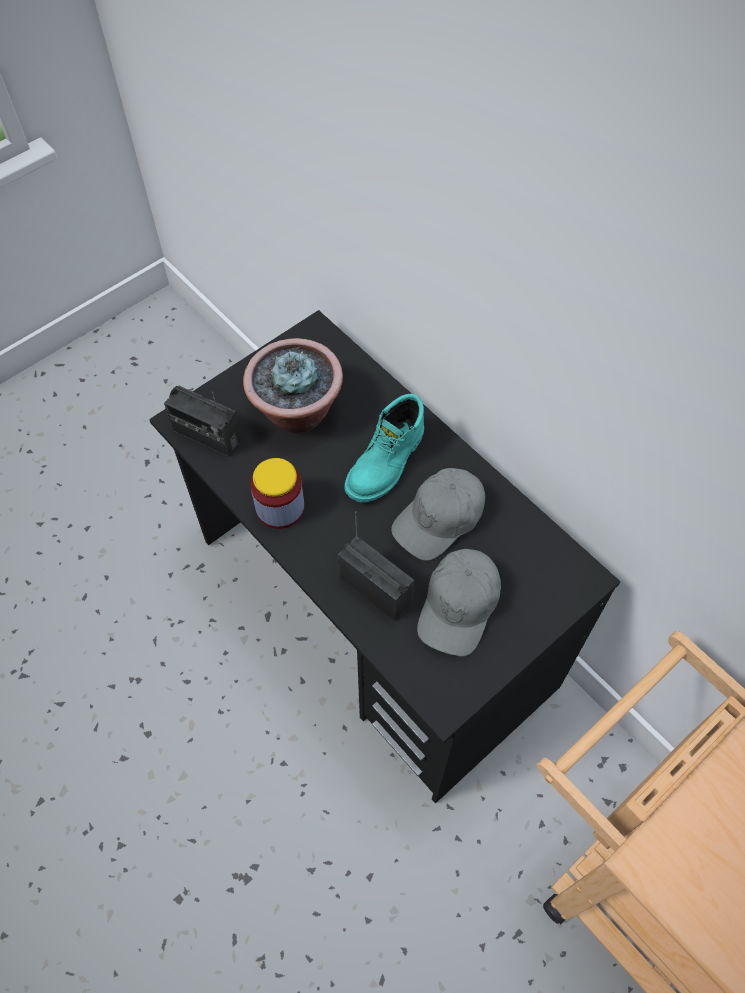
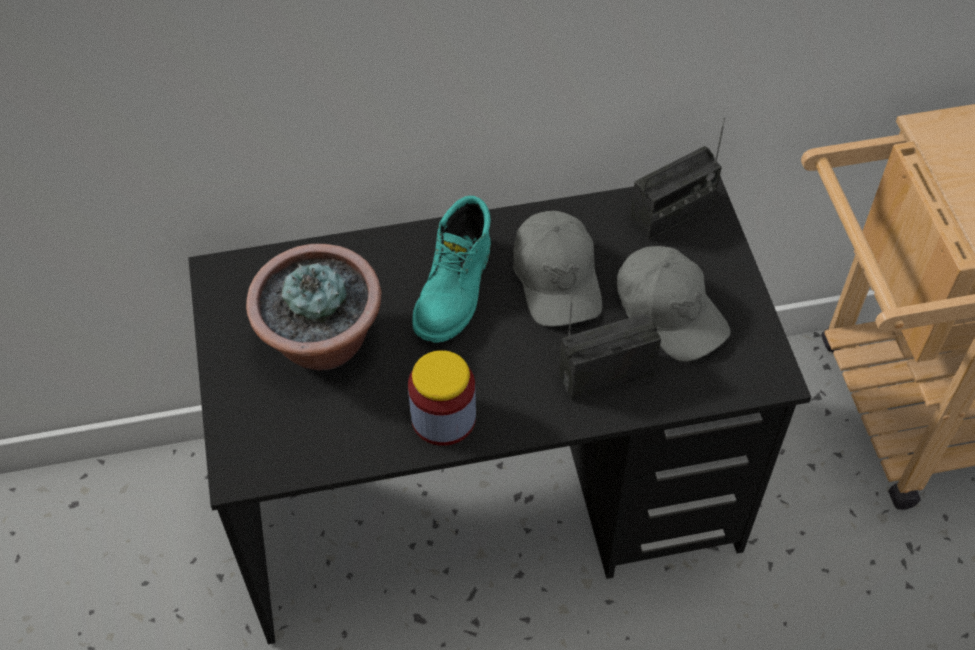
camera: 60 degrees left, 5 degrees down
(207, 435) = (285, 450): radio -> radio (672, 213)
(387, 464) = (456, 291): turquoise boot -> turquoise boot turned 45 degrees clockwise

